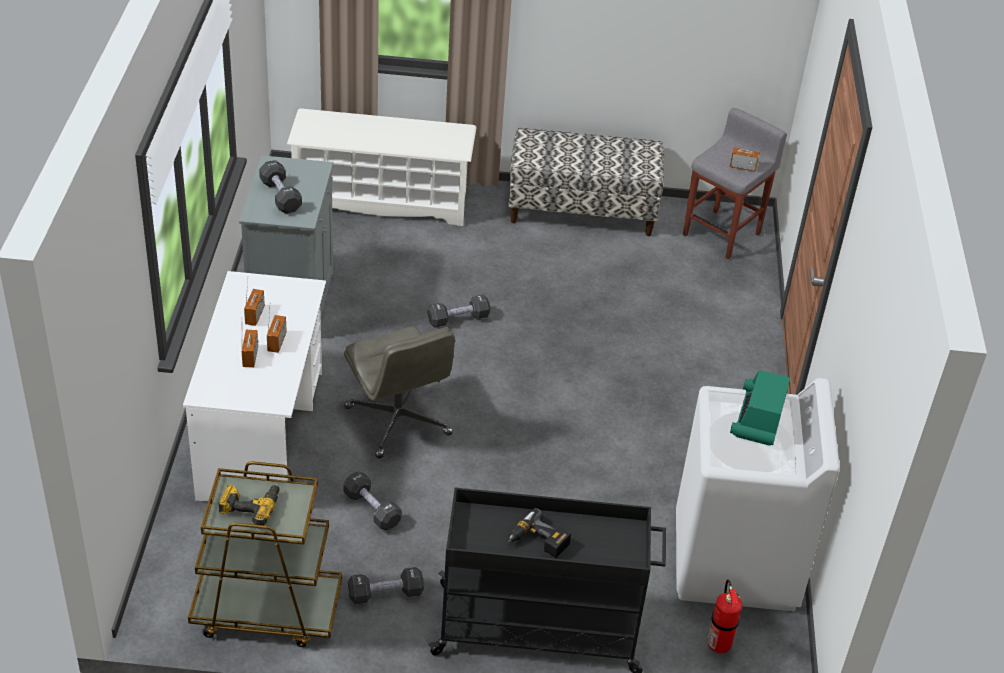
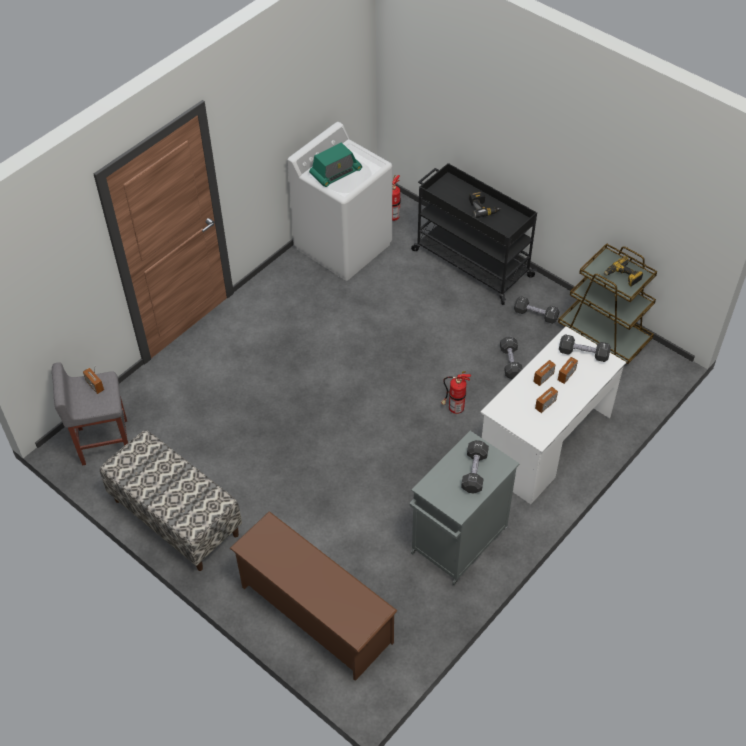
camera: 140 degrees left, 10 degrees up
(382, 200) = (315, 614): white shoe rack -> brown shoe rack
(399, 422) = (454, 409): grey office chair -> fire extinguisher
(458, 319) = (354, 465): black dumbbell -> black dumbbell (583, 354)

